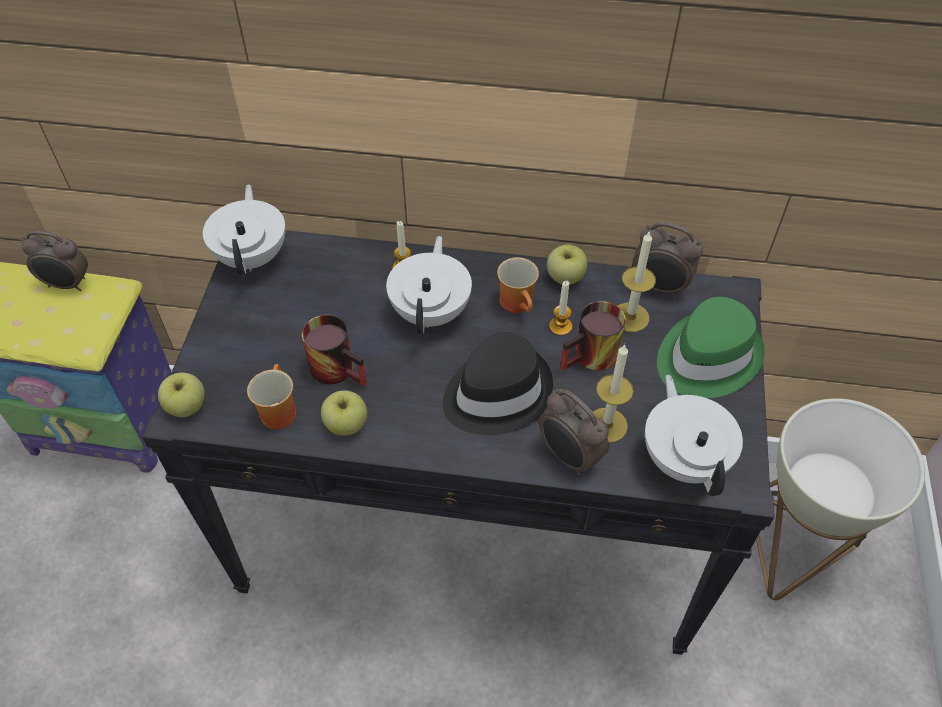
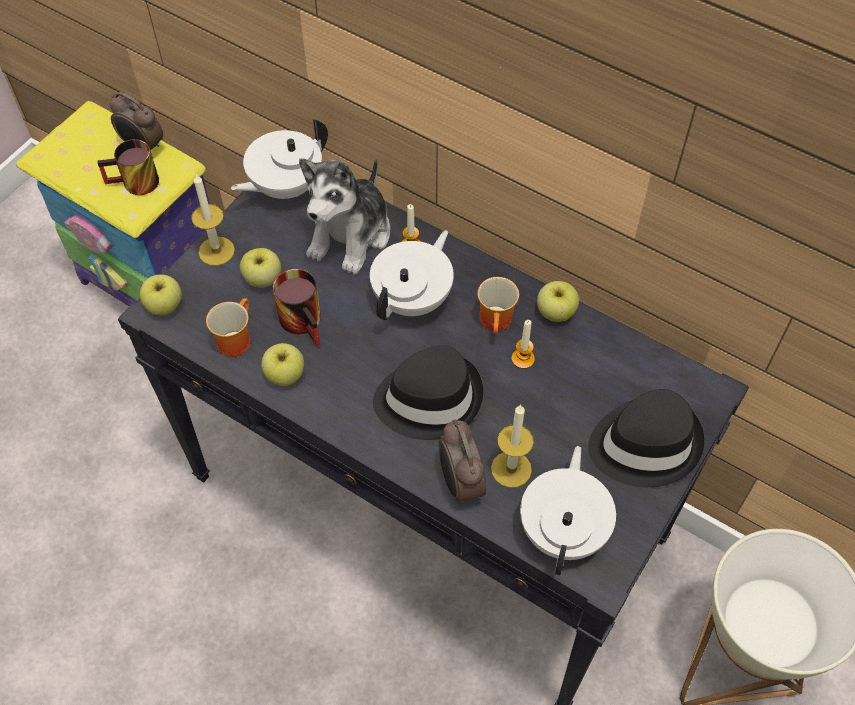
camera: 25 degrees right, 5 degrees up
(253, 256) = (285, 186): white teapot -> white teapot turned 150 degrees counterclockwise
(276, 345) = (263, 279): none -> apple
(341, 277) = (351, 235): none -> plush toy
(592, 359) = (534, 402): mug -> mug (134, 185)
(630, 317) = (594, 375): candle -> candle (216, 251)
(659, 287) = (640, 356): alarm clock -> none
(706, 357) = (644, 443): green hat -> black hat

